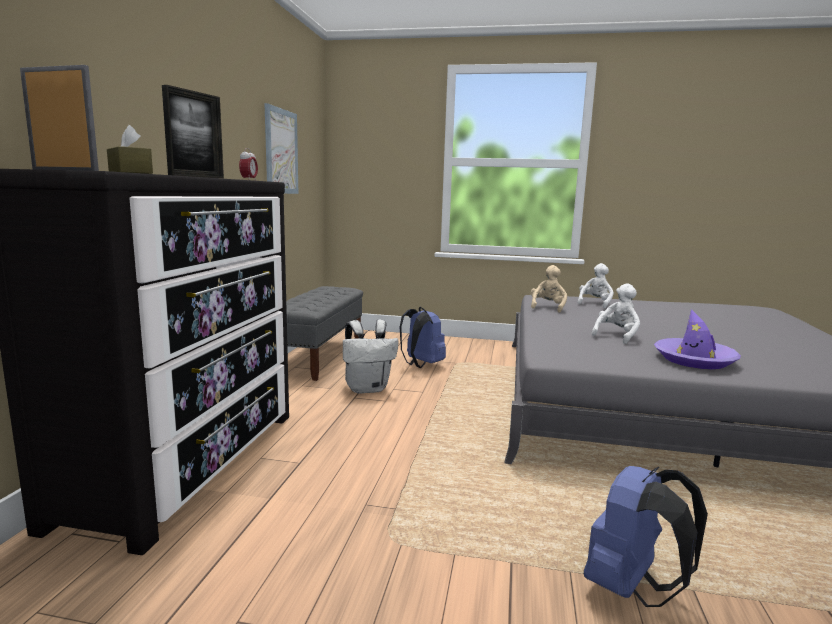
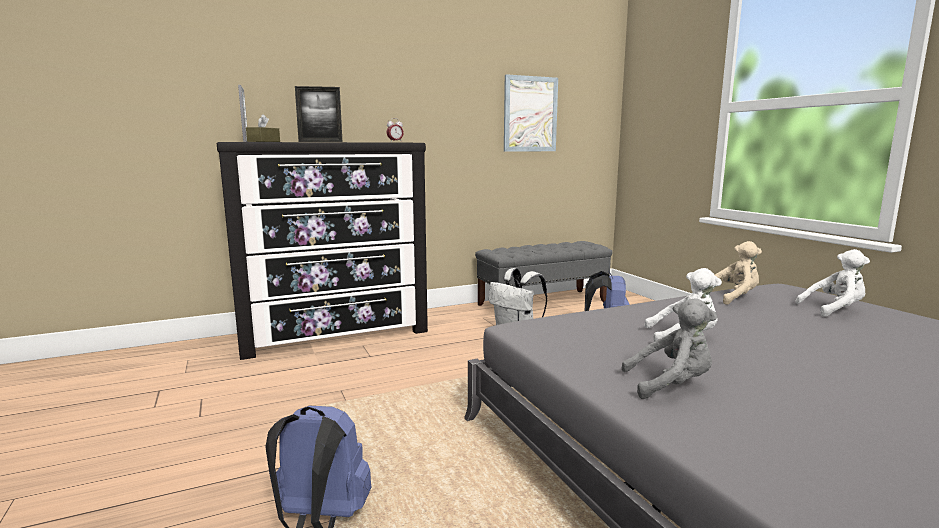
camera: 55 degrees right, 0 degrees up
(694, 360) = (671, 385): purple hat -> grey plush toy

